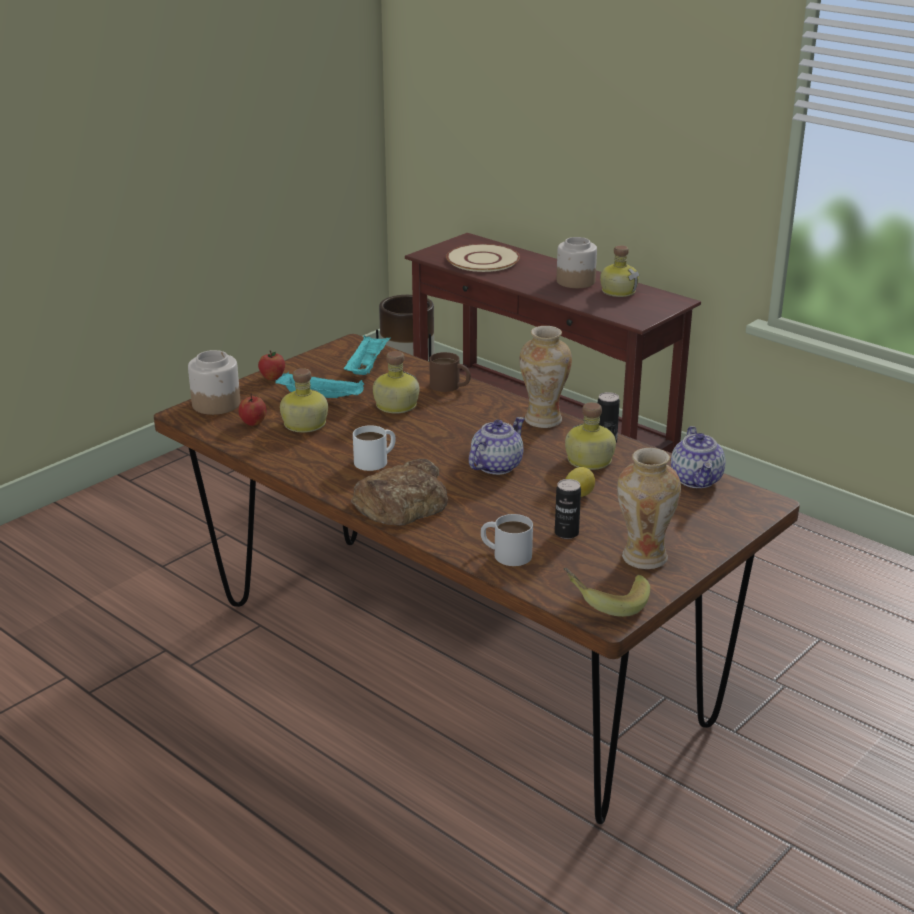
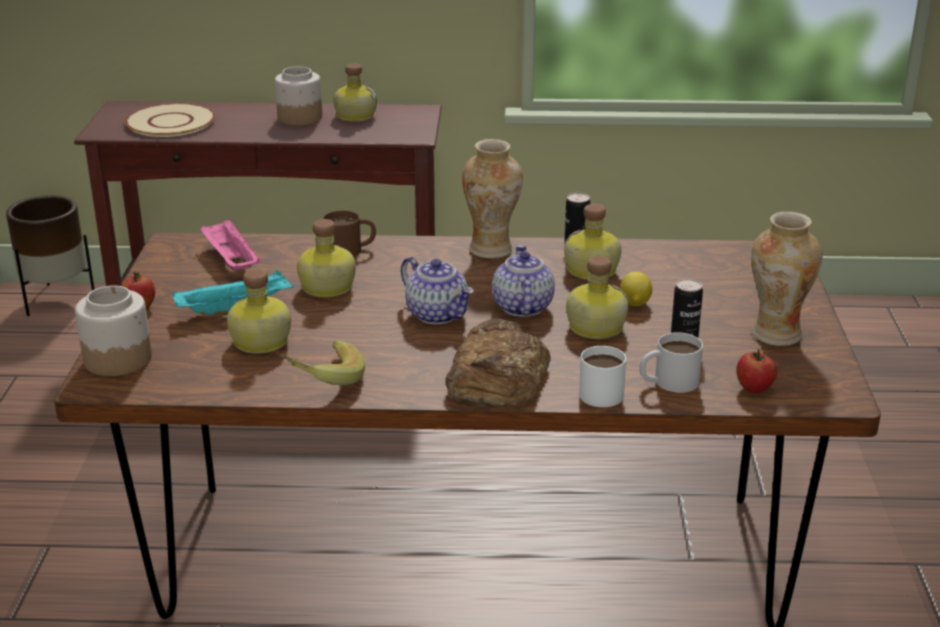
camera: 40 degrees left, 0 degrees up
(253, 423) = (199, 362): apple -> apple (754, 389)
(367, 367) = (230, 260): turquoise tray -> pink tray
(376, 460) = (400, 347): white mug -> white mug (602, 390)
(521, 498) = (594, 327): none -> bottle
(605, 603) = (816, 386): banana -> banana (322, 379)
(697, 480) = (701, 253): teapot -> teapot (438, 314)

